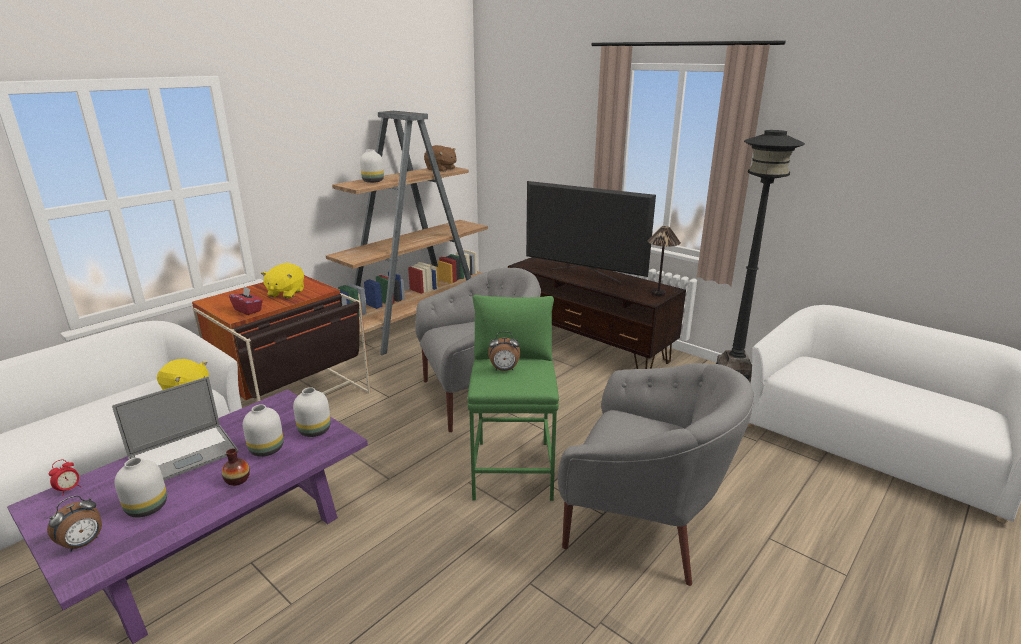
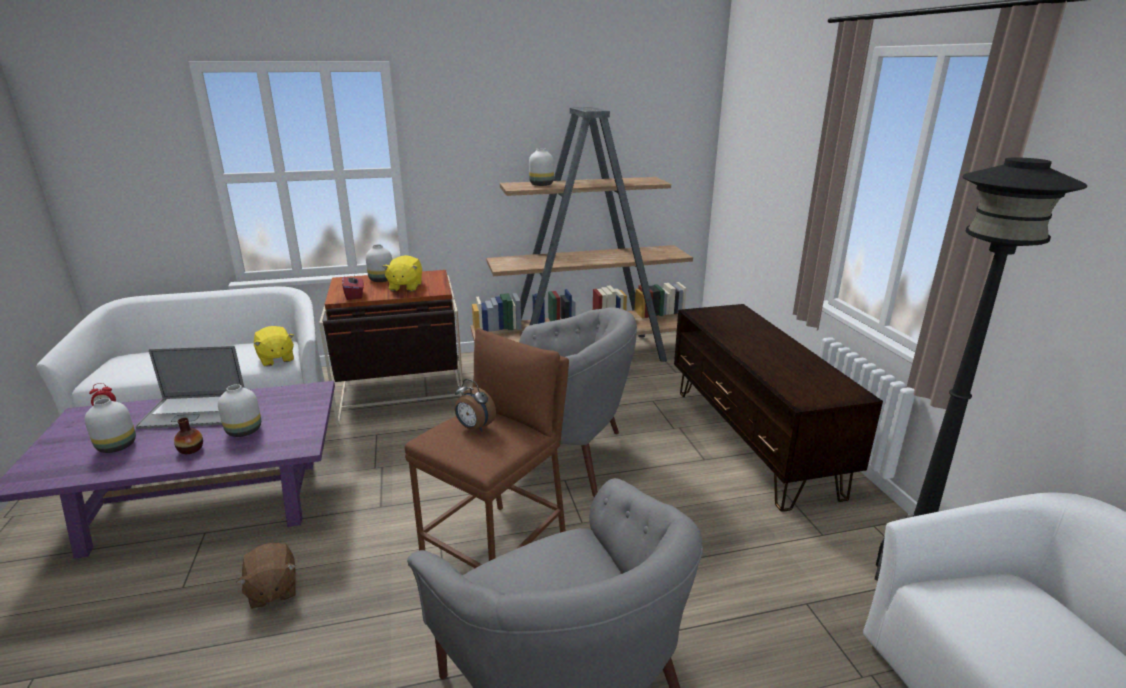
camera: 35 degrees right, 0 degrees up
(83, 543) = (53, 457): alarm clock -> none
(285, 293) = (405, 287): yellow plush toy -> yellow plush toy turned 45 degrees counterclockwise
(314, 431) = (295, 428): white vase -> white vase (380, 280)
(441, 169) = (639, 181): brown plush toy -> brown plush toy (272, 590)
(513, 469) = (498, 553): green stool -> brown stool
(584, 275) = (756, 343): television -> none
(658, 293) = (829, 394): table lamp -> none

